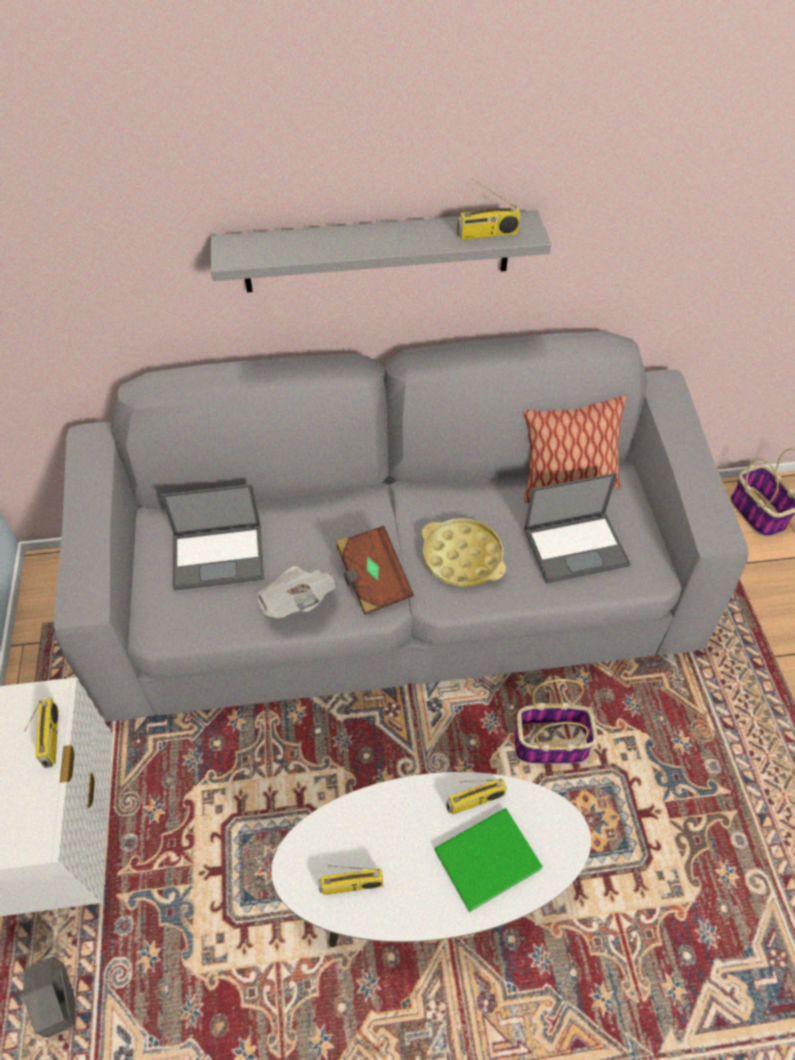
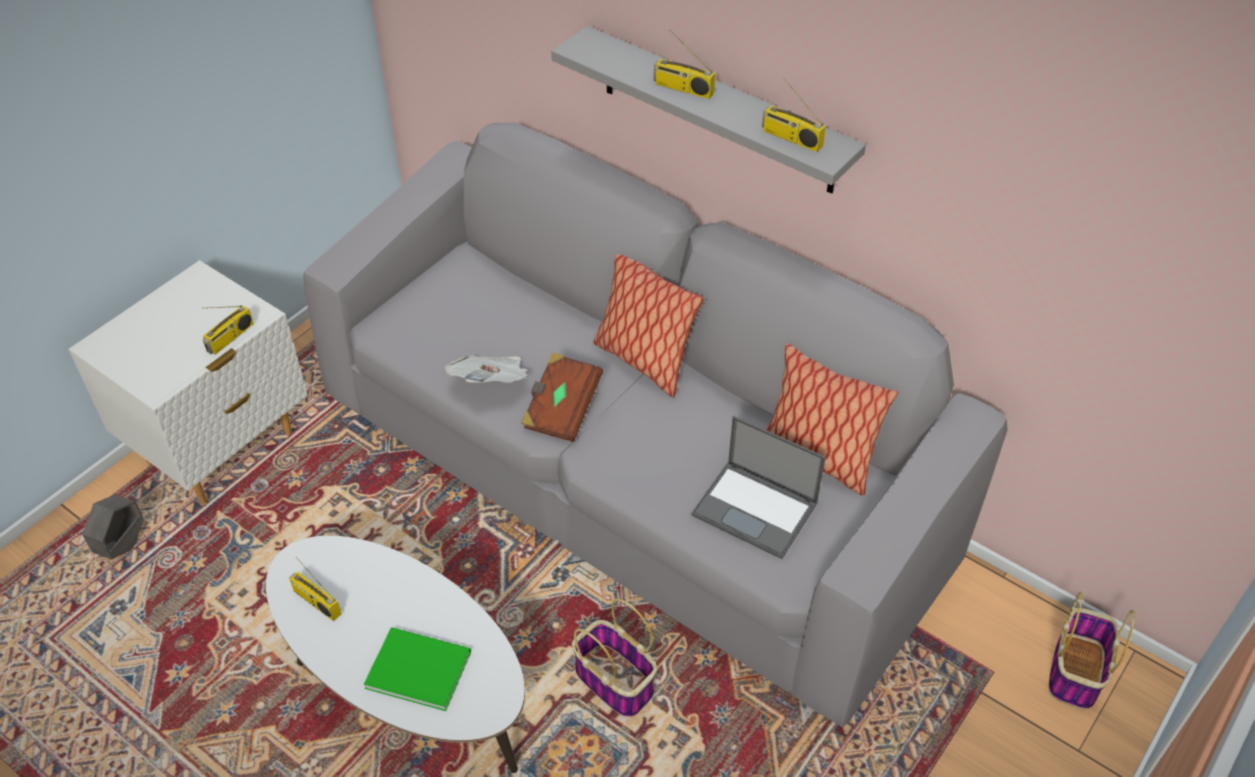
camera: 45 degrees right, 5 degrees down
(219, 556) = (478, 312): laptop -> none
(383, 502) = (643, 360): none -> pillow
(462, 557) = (650, 445): yellow tray -> none
(475, 801) = (459, 627): radio -> radio (682, 88)

